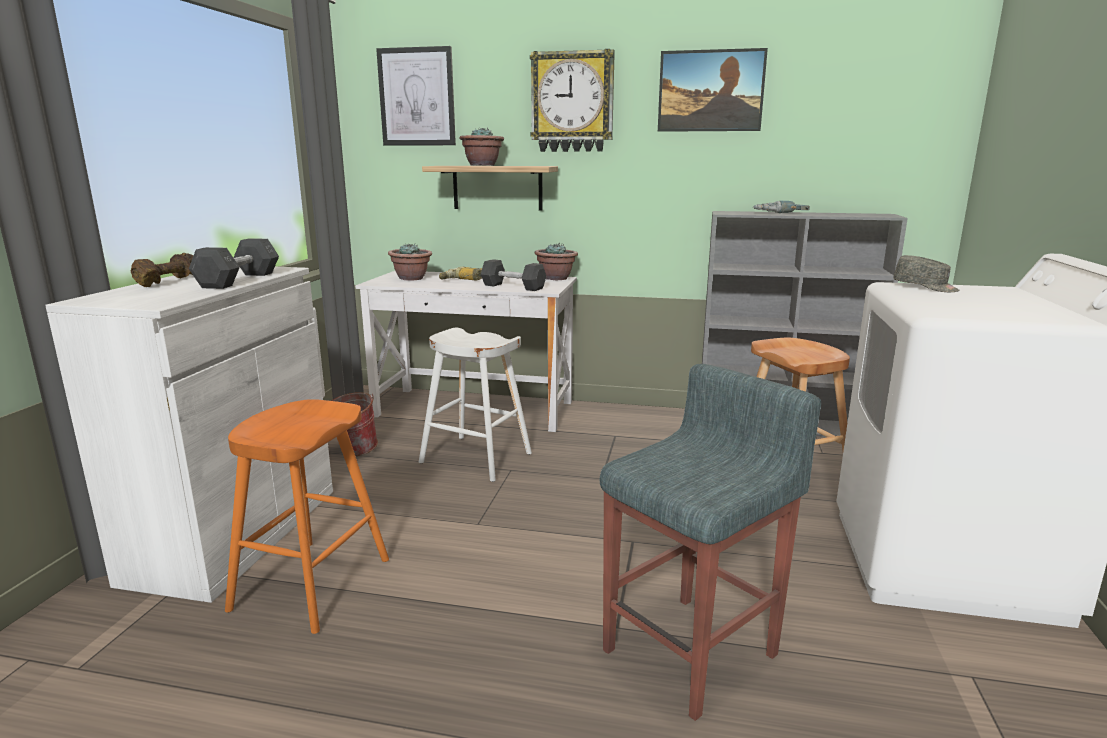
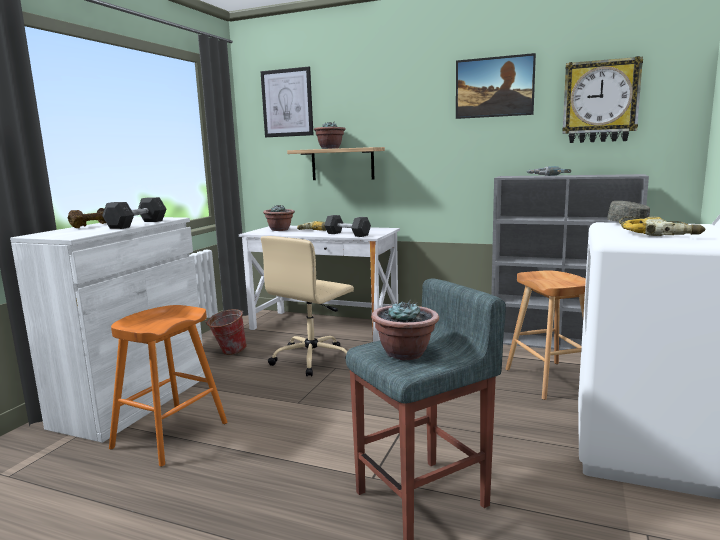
camera: 10 degrees right, 5 degrees down
(476, 458) = (313, 359): white stool -> beige office chair
(556, 278) = (383, 229): potted plant -> potted plant (405, 353)
(572, 102) = (394, 101): wall clock -> wall clock (600, 102)
(975, 303) = (658, 234): none -> power drill

